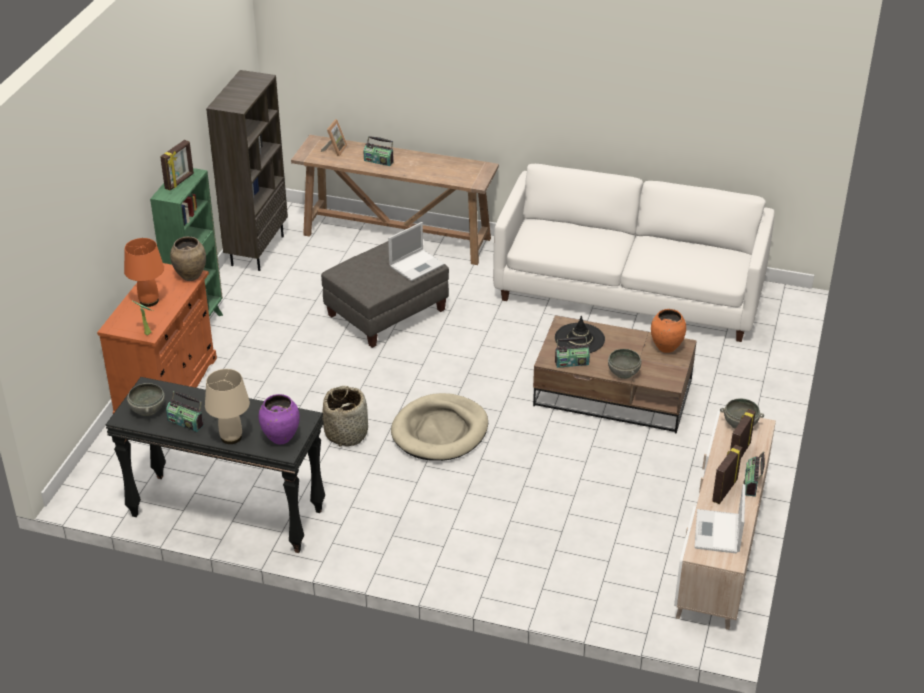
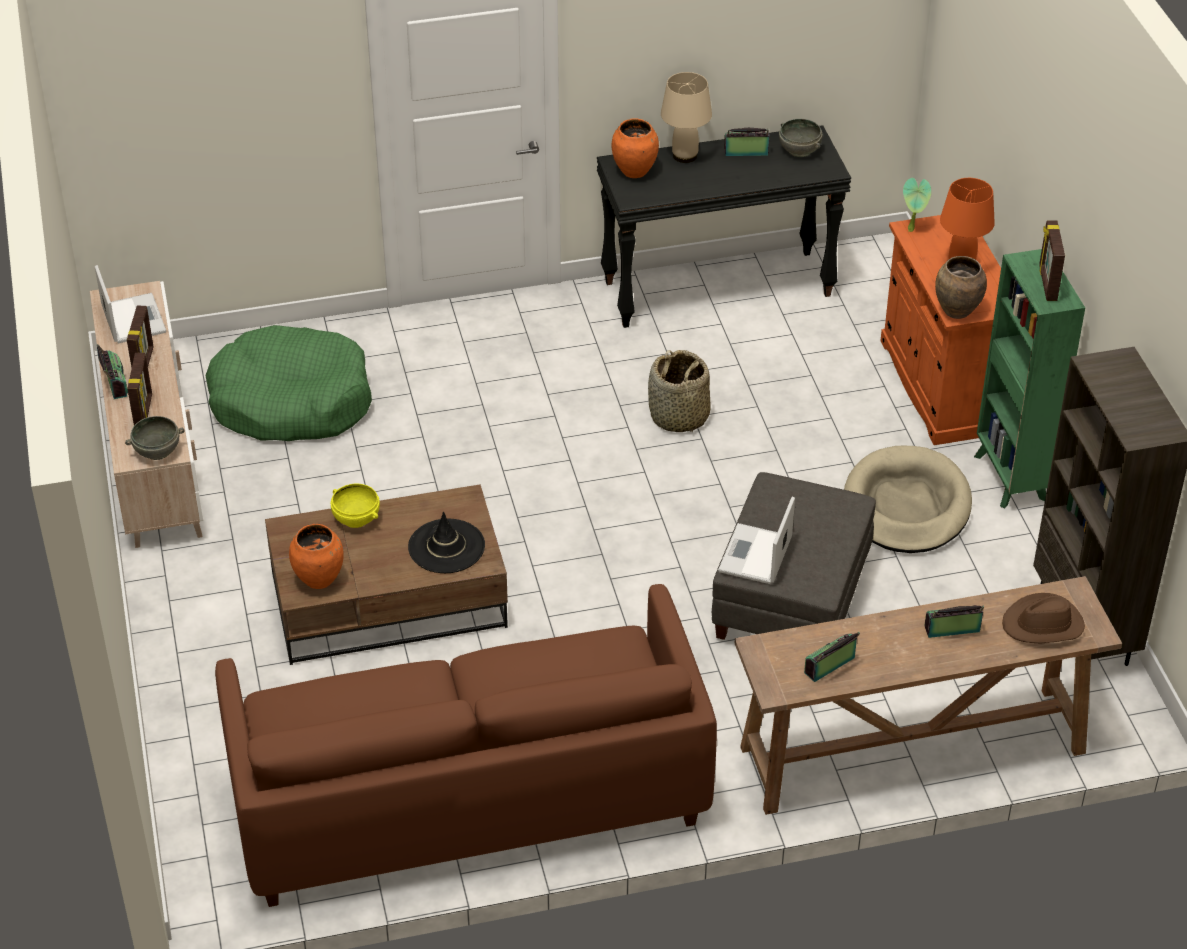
camera: 150 degrees right, 5 degrees up
(280, 438) = (635, 171): purple vase -> orange vase
(335, 150) = (1043, 624): picture frame -> brown hat
(440, 431) = (571, 461): beige dog bed -> beige dog bed (906, 505)
(571, 362) = (434, 507): radio -> radio (830, 666)
(600, 548) = (291, 401): none -> green dog bed
(624, 372) = (355, 519): grey bowl -> yellow bowl
(629, 291) = (468, 796): white sofa -> brown sofa

